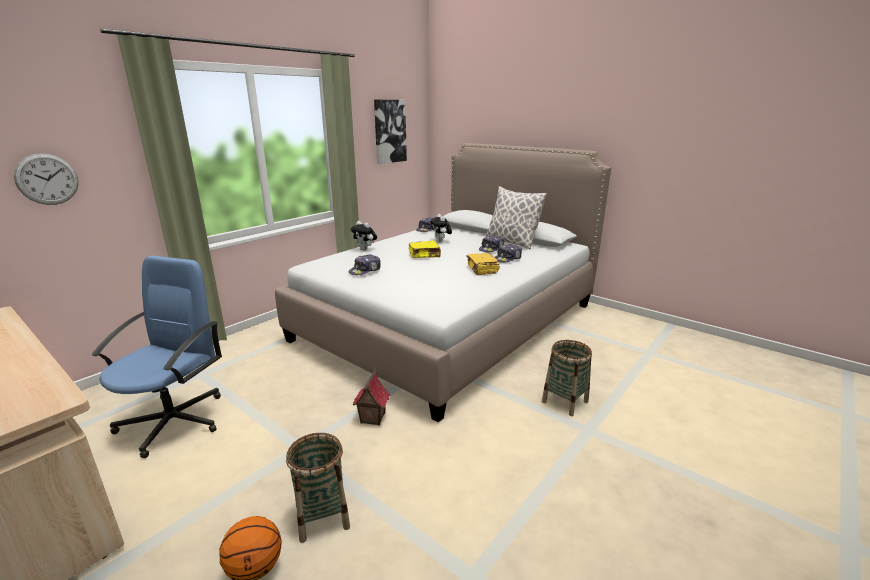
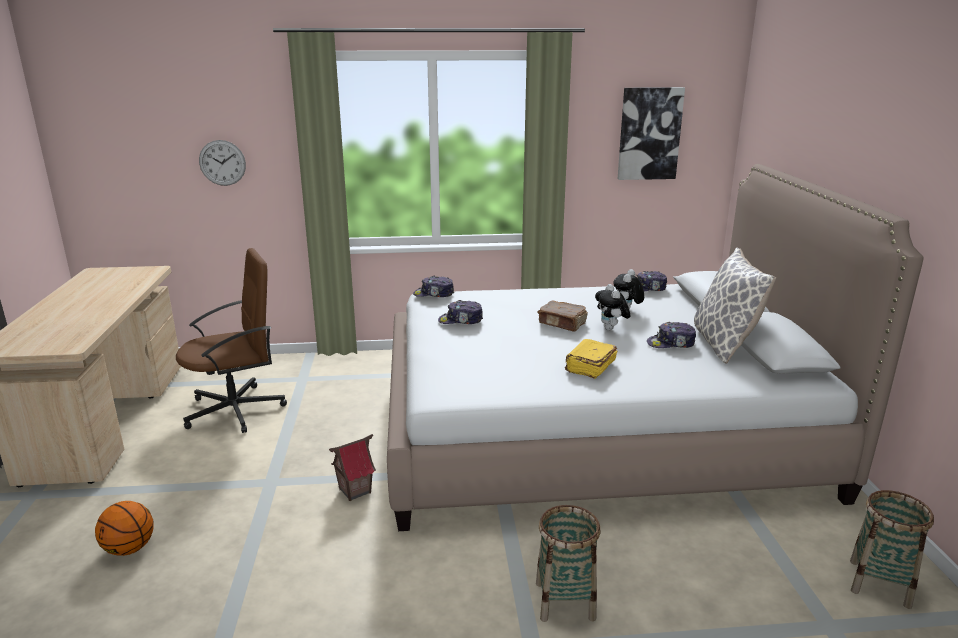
camera: 45 degrees right, 0 degrees up
(174, 421) = (236, 410): blue office chair -> brown office chair
(322, 516) = (206, 545): basket -> basket (879, 583)
(365, 249) = (516, 295): plush toy -> plush toy (611, 329)
(425, 255) = (562, 324): yellow book -> brown book
(508, 259) = (659, 365): cap -> cap (434, 294)

